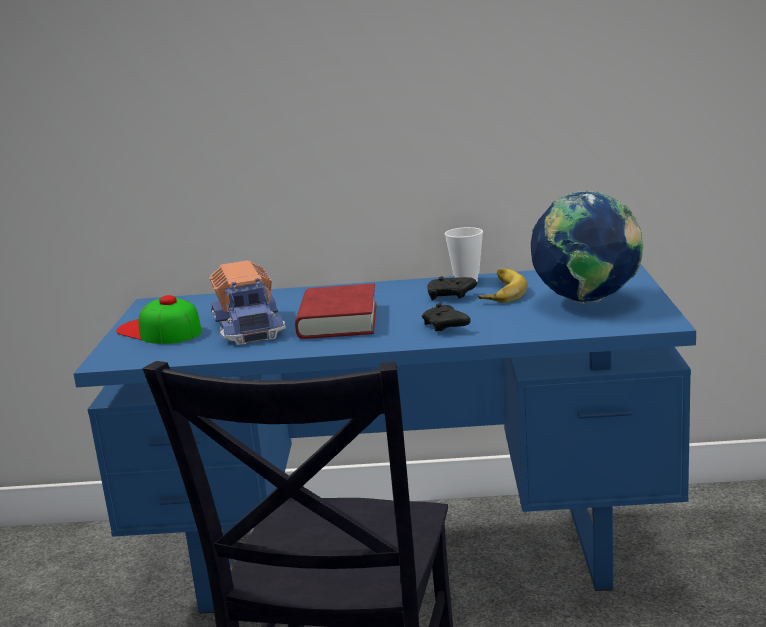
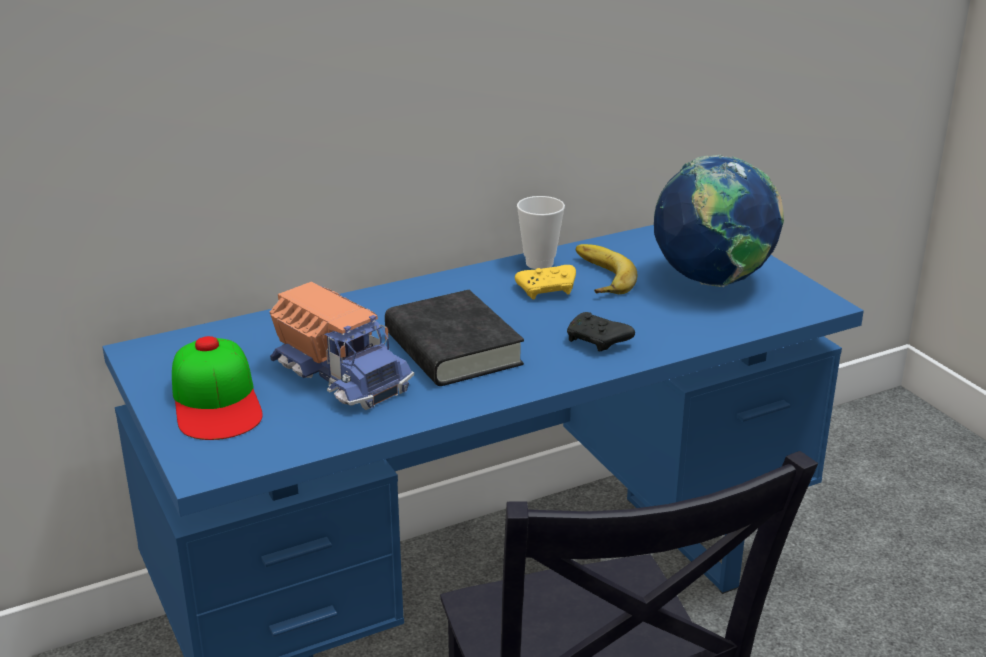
camera: 30 degrees left, 10 degrees up
(159, 330) = (216, 400): cap -> cap turned 120 degrees counterclockwise
(338, 321) = (453, 349): red book -> black book
(451, 296) = (548, 290): black game controller -> yellow game controller

